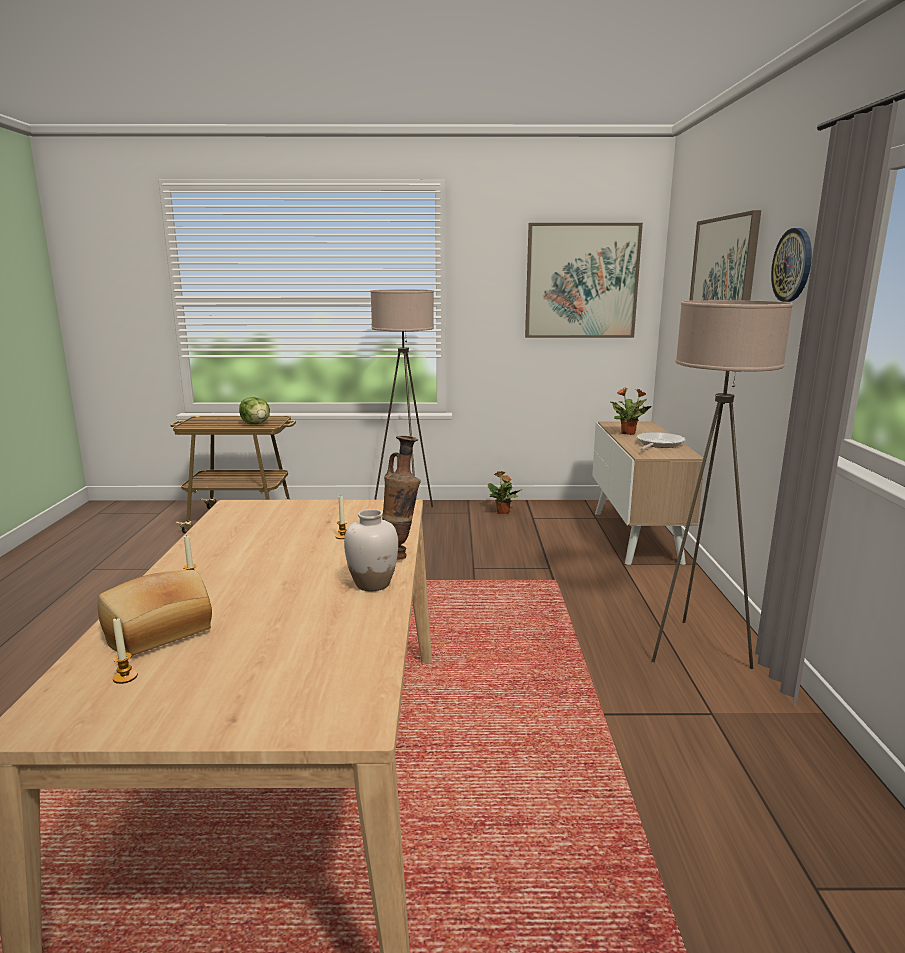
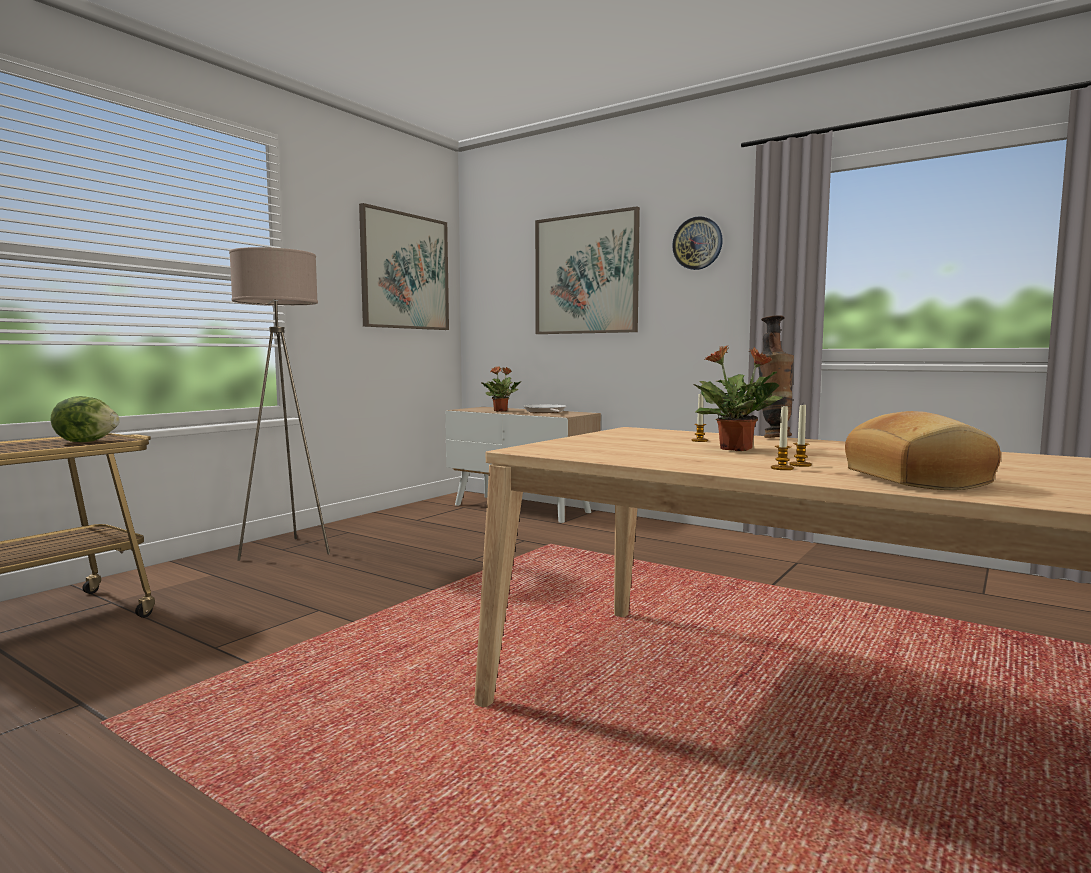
camera: 55 degrees left, 10 degrees down
(125, 677) = (1037, 489): candle -> candle (800, 465)
(372, 584) = (838, 444): white vase -> none
(503, 512) = (380, 523): potted plant -> potted plant (737, 449)
(695, 649) = (713, 543): beige floor lamp -> none

